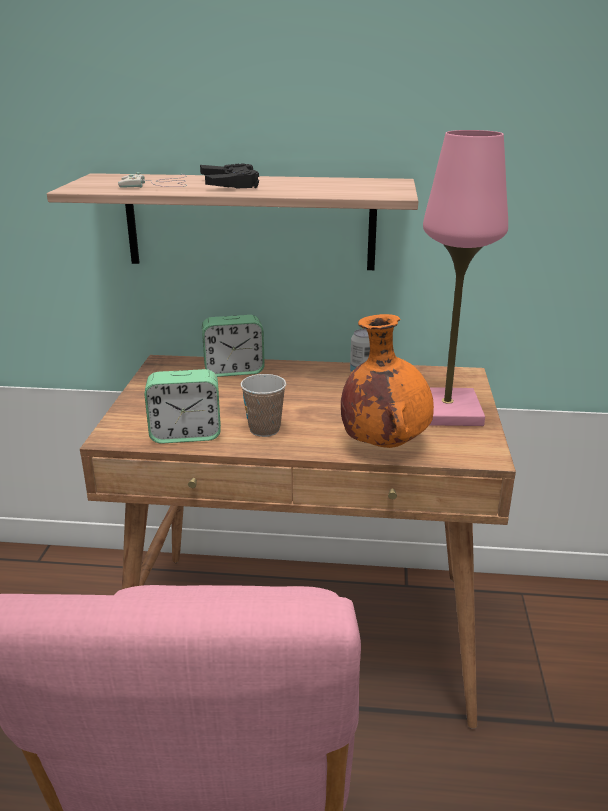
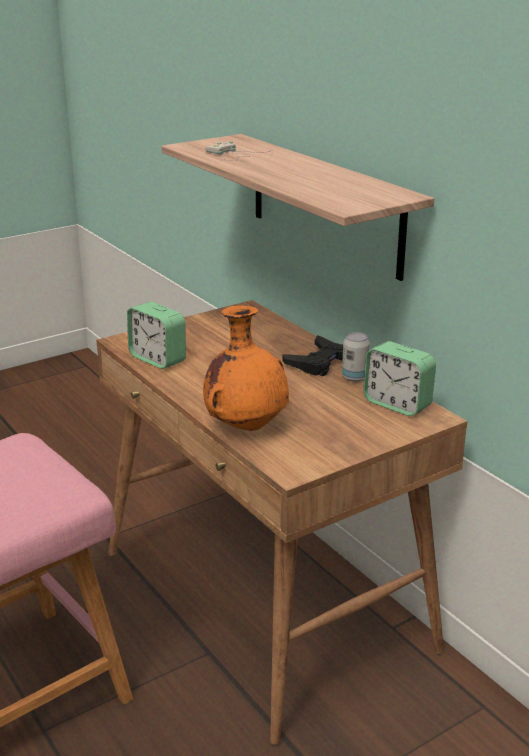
camera: 50 degrees right, 0 degrees up
(230, 184) = (280, 166): black game controller -> black game controller (319, 362)
(234, 370) = (275, 334): alarm clock -> alarm clock (397, 404)
(264, 429) = (203, 379): cup -> none
(446, 410) = (346, 431): pink table lamp -> none

